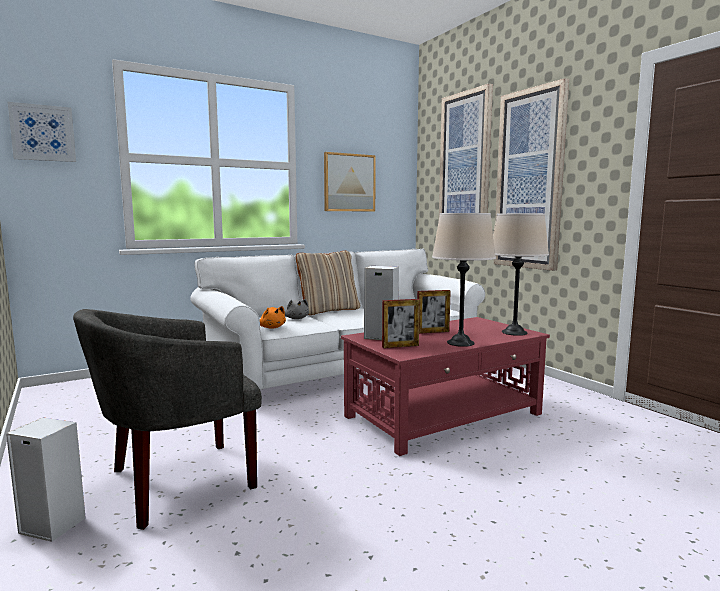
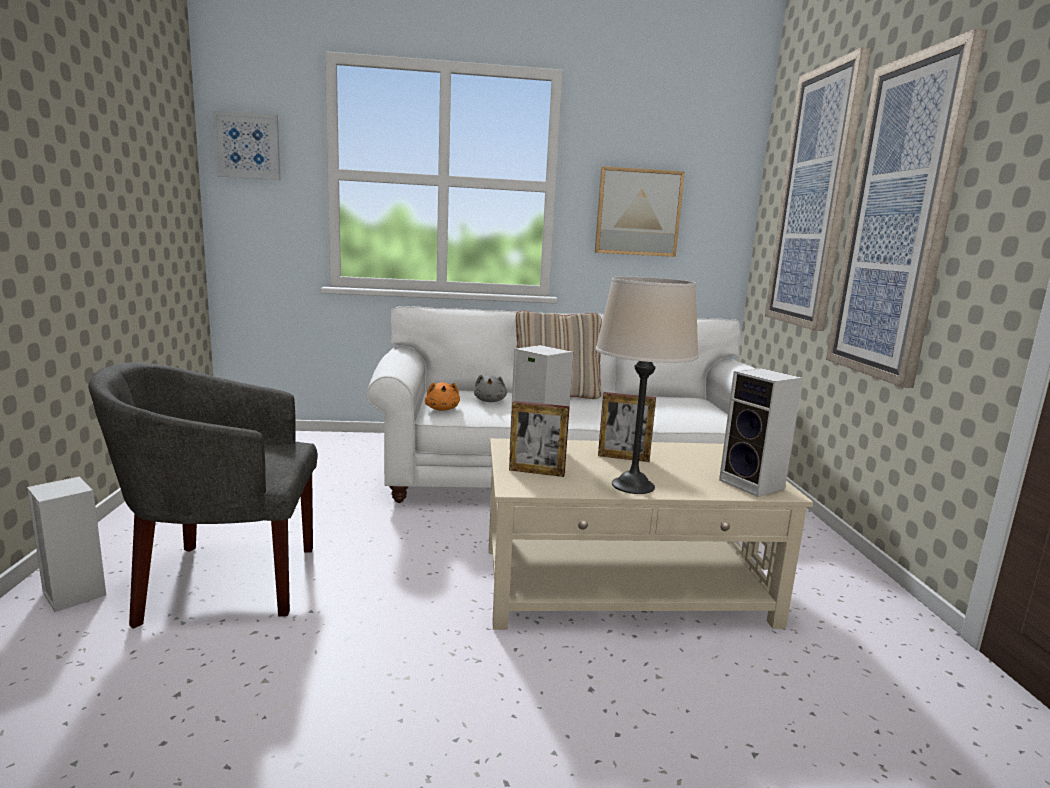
camera: 25 degrees right, 5 degrees up
(444, 415) = (625, 585): red coffee table -> beige coffee table
(514, 332) = (754, 485): beige table lamp -> speaker

